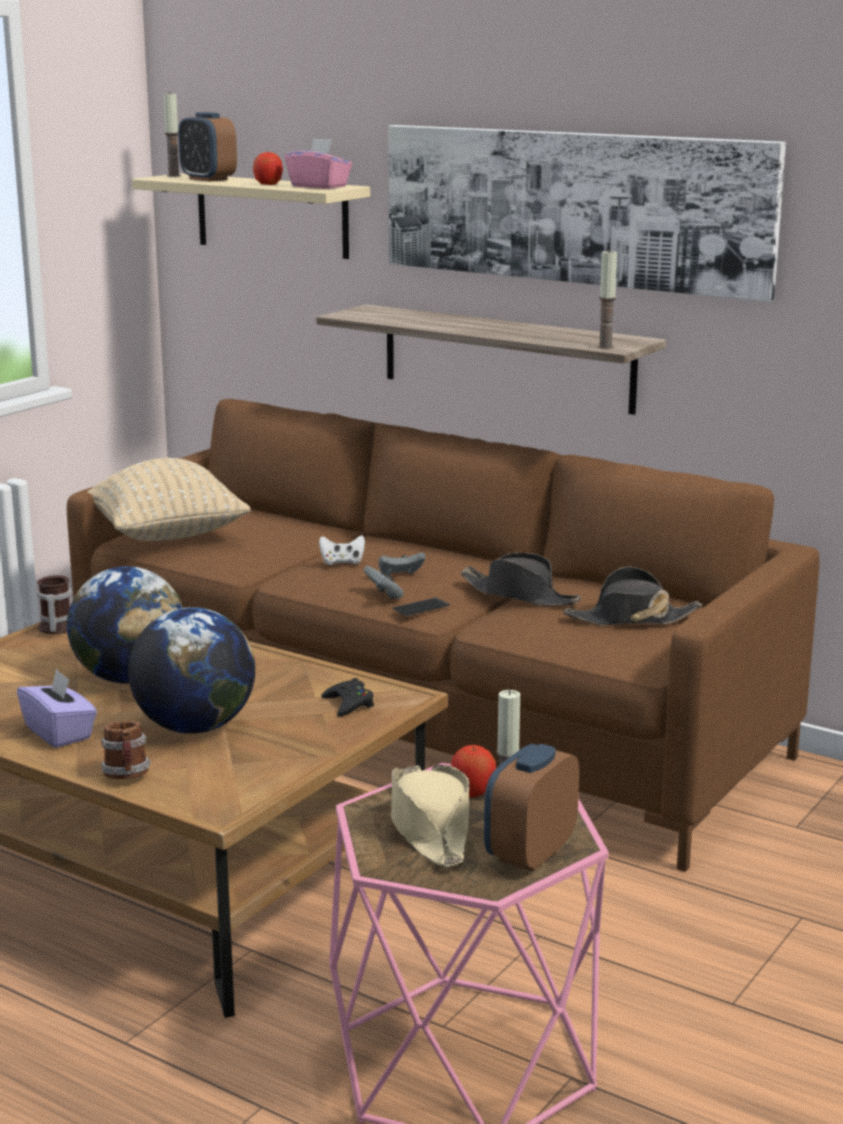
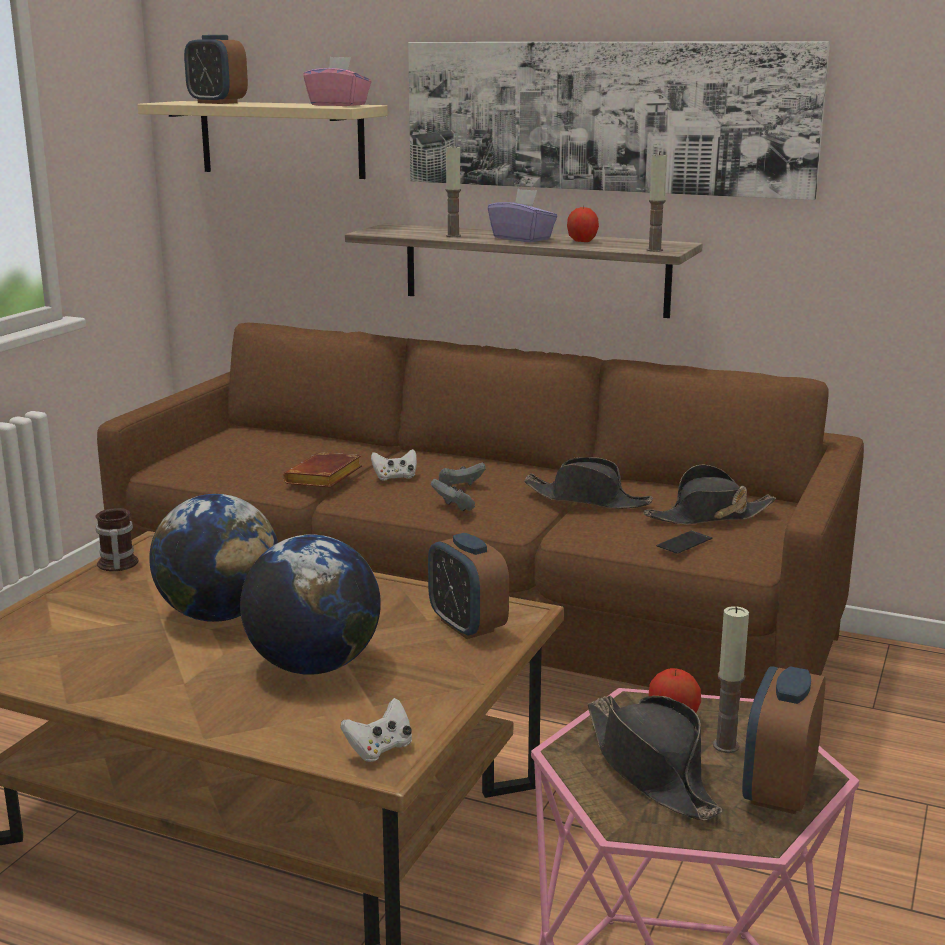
camera: 10 degrees left, 0 degrees up
(59, 733) = (163, 685): purple tissue box -> purple tissue box (522, 238)
(127, 776) = (262, 732): mug -> none
(167, 537) = (204, 463): beige pillow -> none
(173, 176) = (178, 101): candle -> candle (453, 236)
(220, 798) = (380, 749): none -> white game controller
(268, 184) = (284, 104): apple -> apple (582, 241)
(274, 559) = (324, 478): none -> brown book
(349, 704) = (467, 626): black game controller -> alarm clock
(421, 607) = (496, 518): phone -> phone (684, 542)
(429, 827) = (650, 769): beige hat -> black hat

